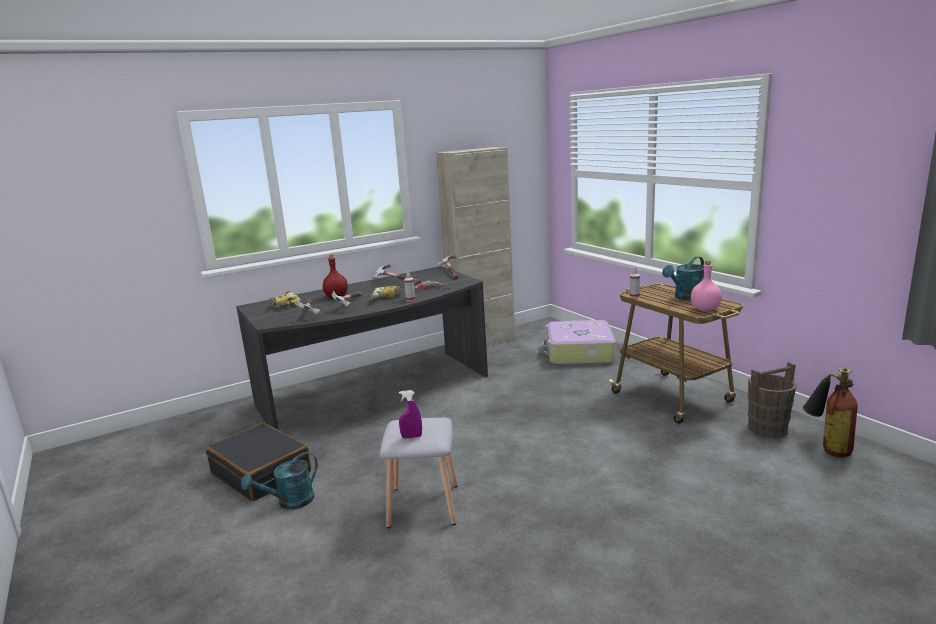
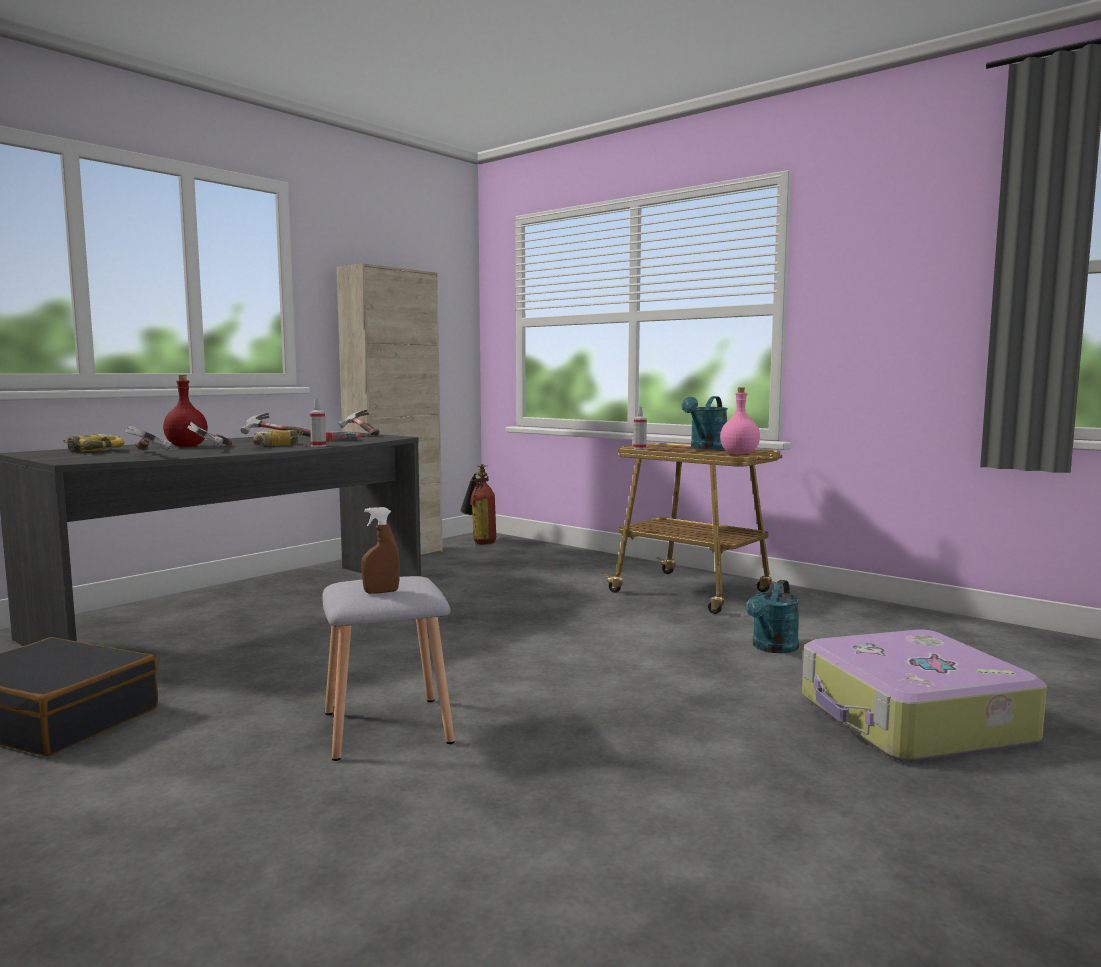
camera: 20 degrees left, 10 degrees down
(290, 502) = (127, 750): turquoise watering can -> turquoise watering can (772, 648)
(411, 437) = (381, 592): purple spray bottle -> brown spray bottle
(579, 353) = (541, 560): suitcase -> suitcase (912, 720)
(768, 428) = (826, 610): brown bucket -> none
(827, 447) = (905, 621): fire extinguisher -> fire extinguisher (479, 541)

